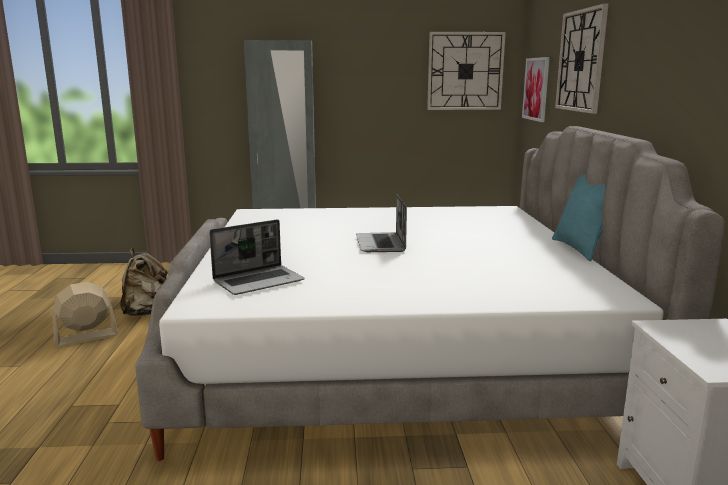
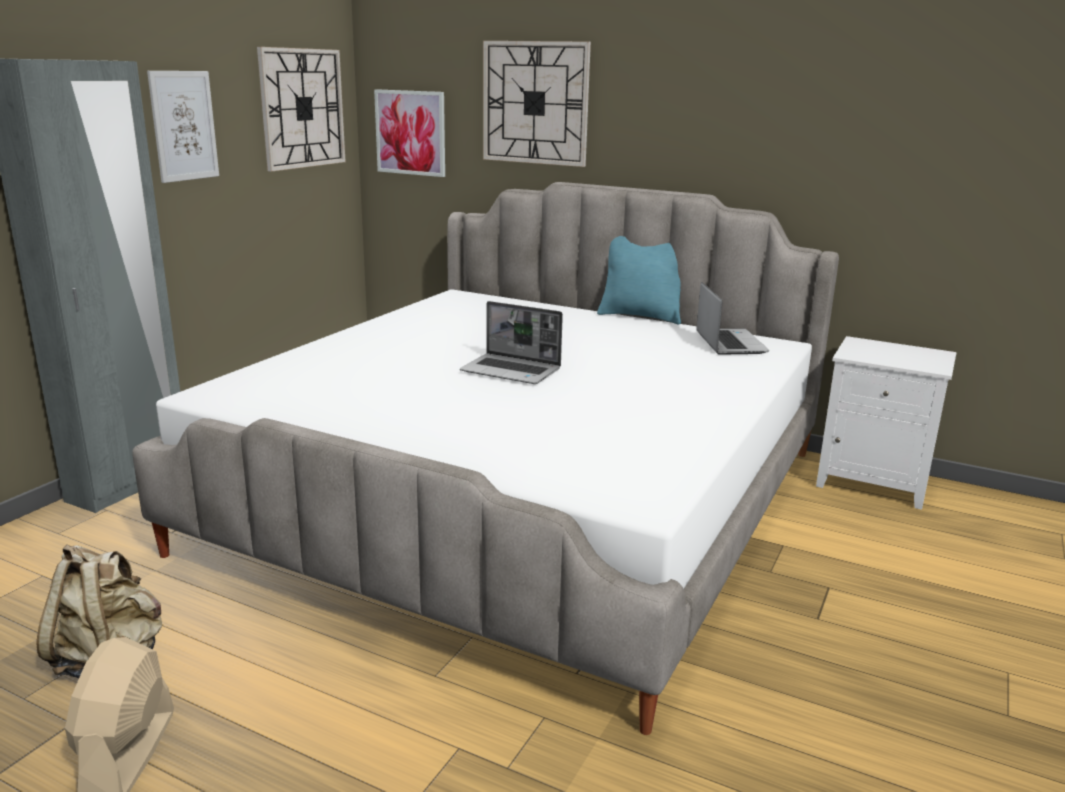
camera: 60 degrees left, 5 degrees up
(259, 281) = (582, 455): laptop -> laptop (729, 343)
(365, 78) = (184, 126): none -> picture

